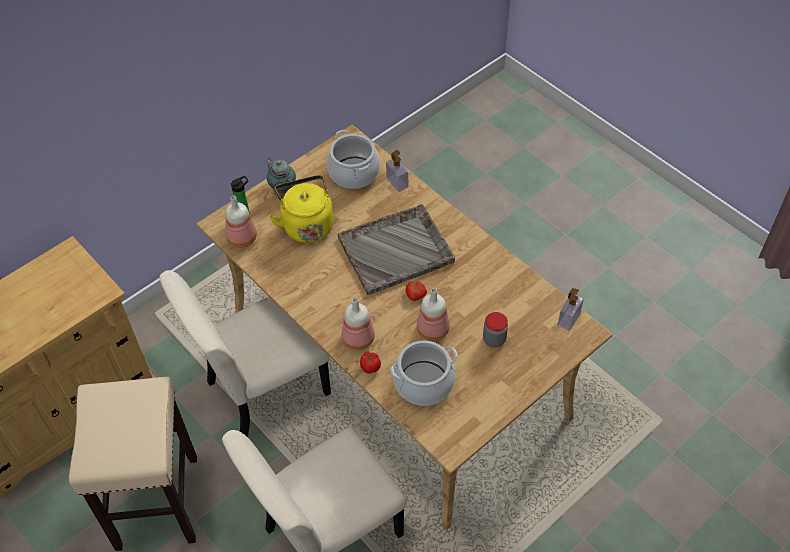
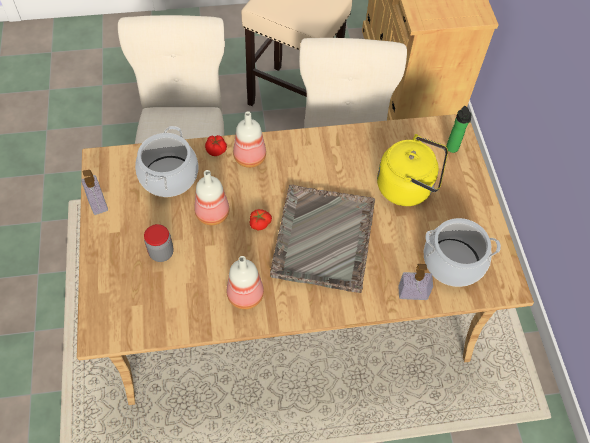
camera: 120 degrees right, 5 degrees up
(241, 238) = (425, 133): bottle -> bottle (246, 294)
(282, 188) = (470, 192): teapot -> none
(568, 319) = (125, 330): soap dispenser -> soap dispenser (97, 203)

